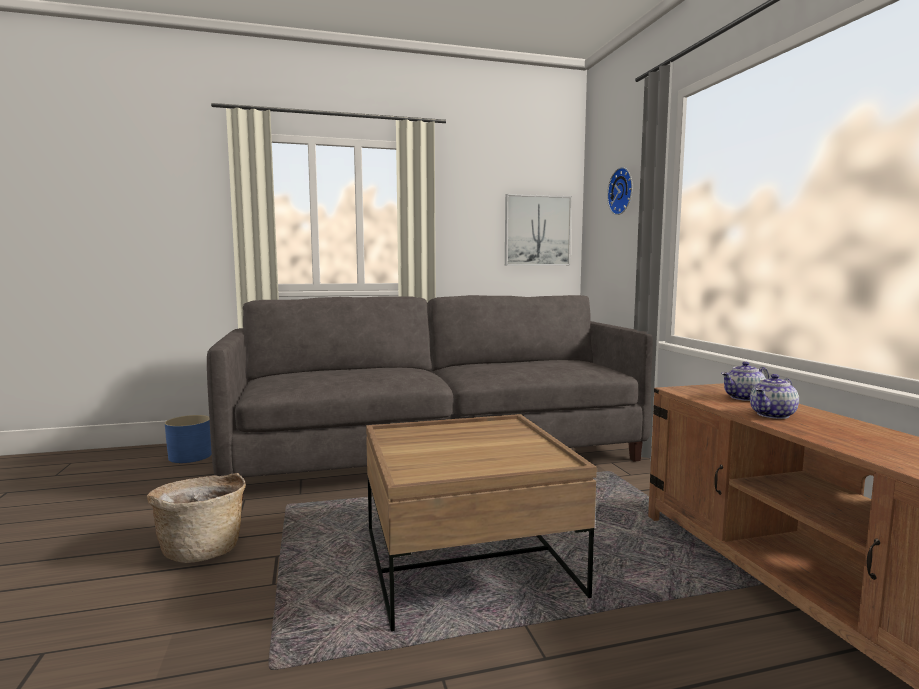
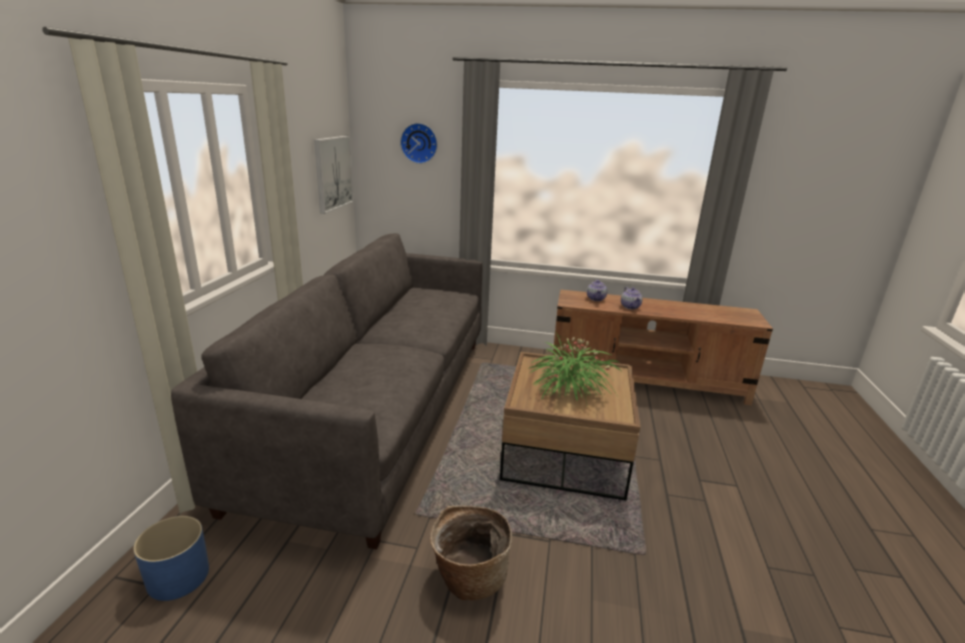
camera: 65 degrees left, 15 degrees up
(457, 446) = (570, 389): none -> potted plant

